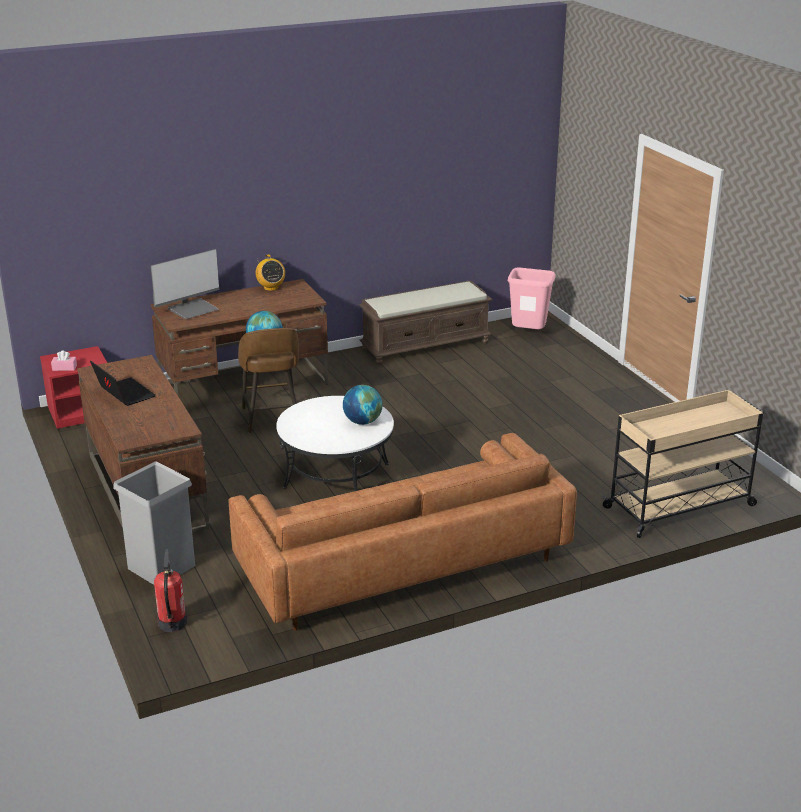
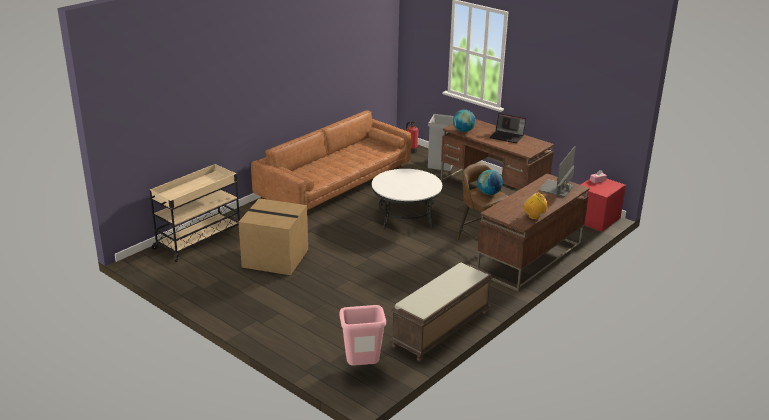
camera: 155 degrees right, 0 degrees up
(362, 422) = (392, 186): globe -> globe (463, 131)
(572, 454) = (274, 258): none -> cardboard box

